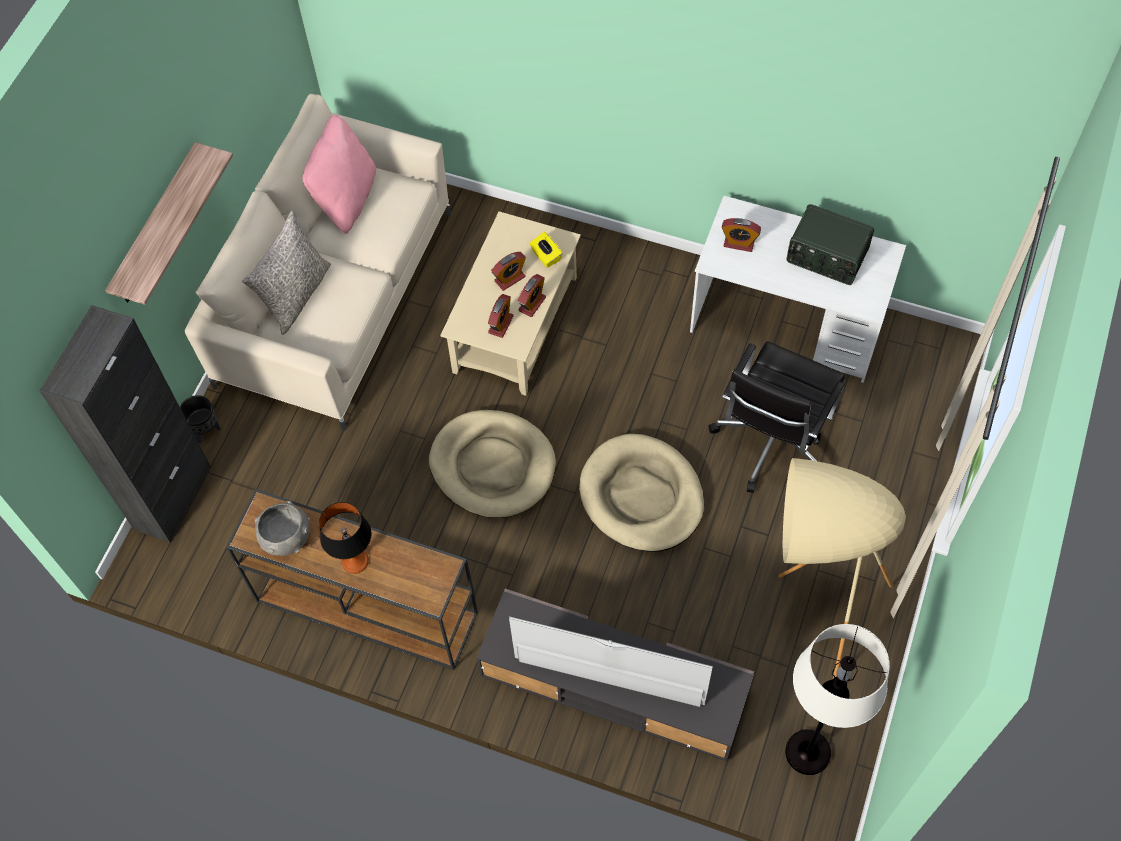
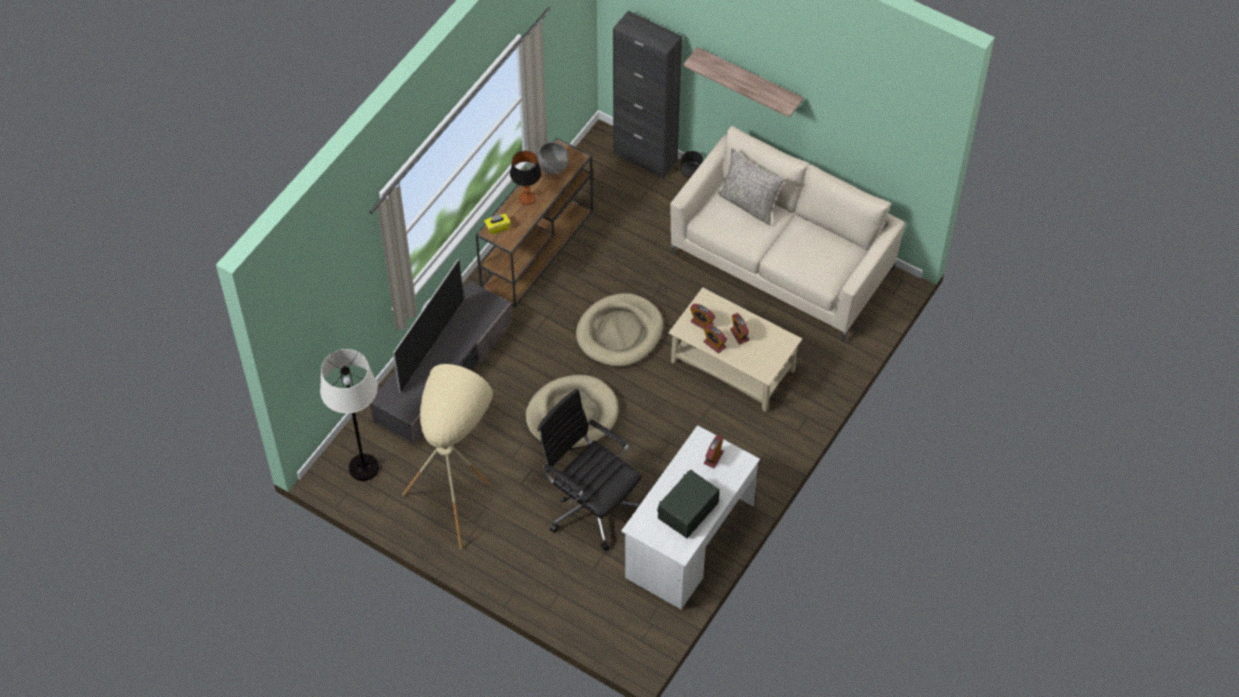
camera: 100 degrees right, 5 degrees down
(346, 199) = (825, 242): pink pillow -> none
(546, 256) = (754, 360): yellow tissue box -> yellow tissue box (497, 227)

